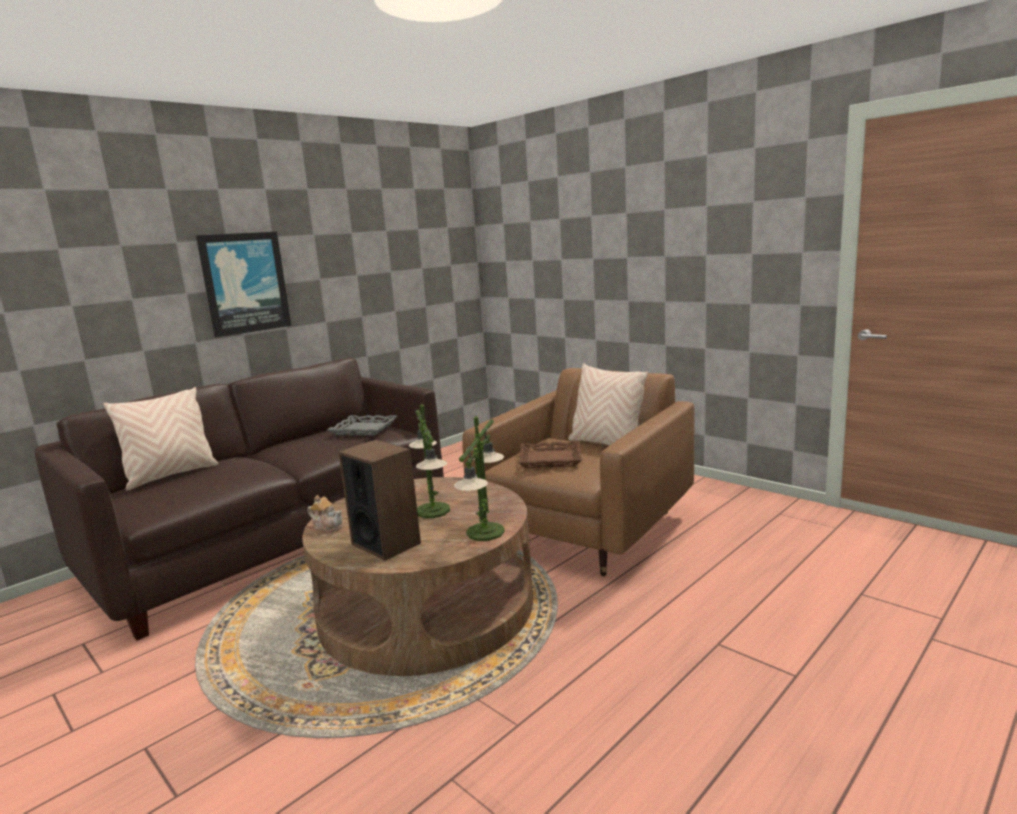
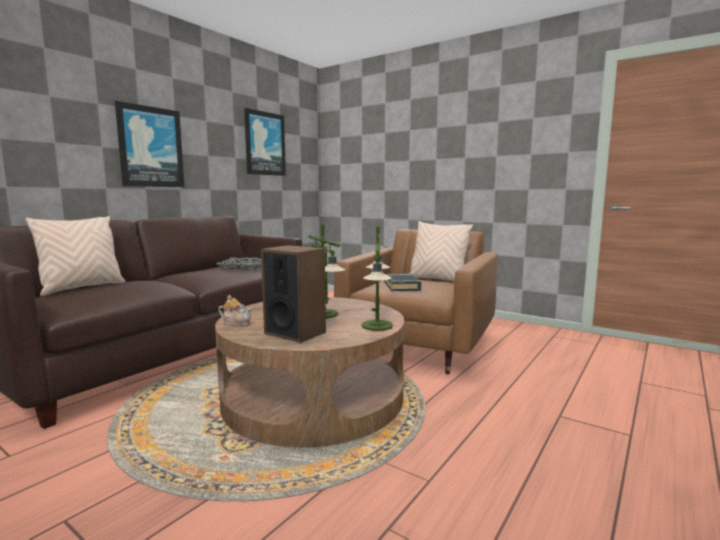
camera: 10 degrees left, 5 degrees down
(396, 249) = (264, 144): none -> picture
(550, 459) = (402, 286): brown tray -> black book

